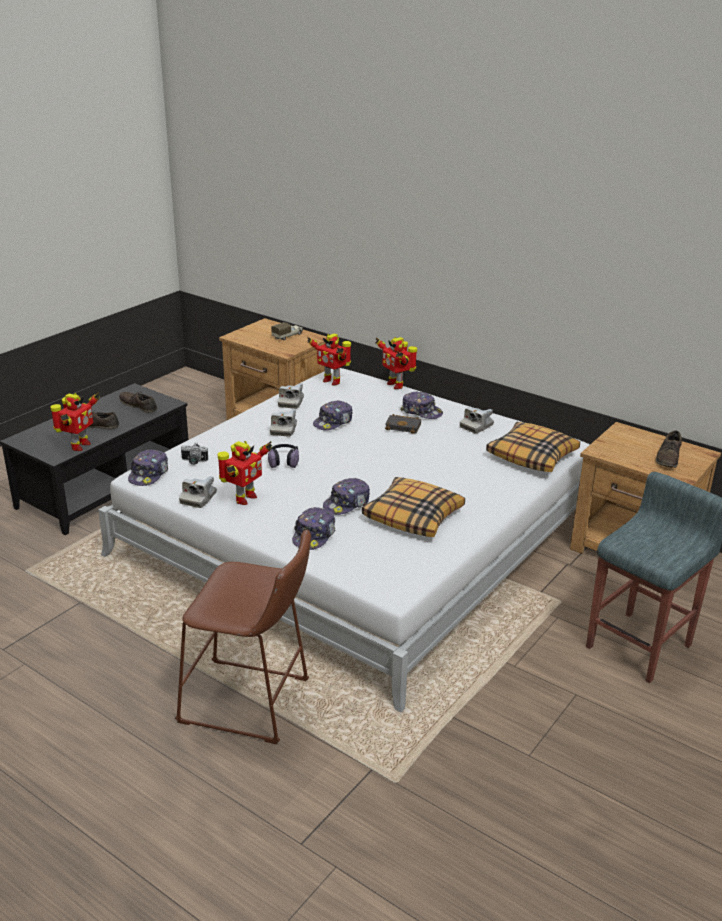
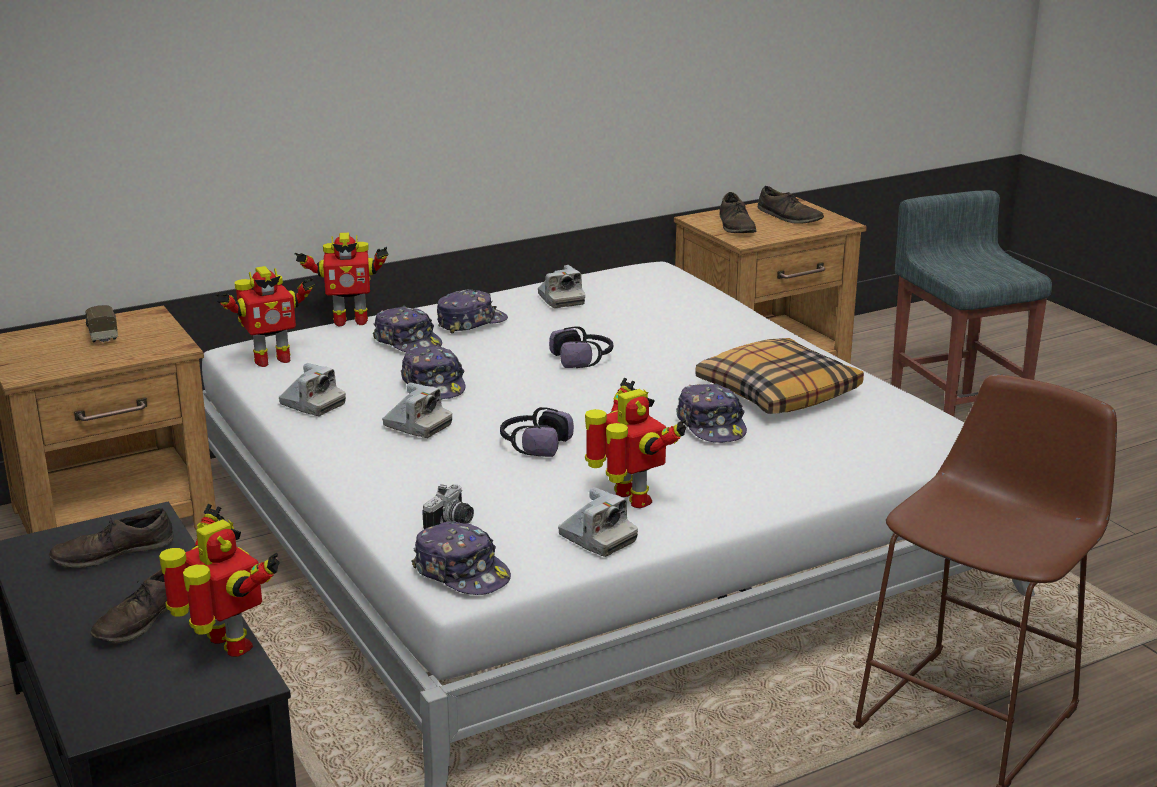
camera: 65 degrees left, 5 degrees down
(314, 535) = (788, 466): cap -> cap (408, 342)
(402, 451) = (583, 359): none -> headphones
(404, 426) = (506, 342): black book -> none
(532, 456) = (675, 291): pillow -> none
(624, 443) = (736, 226): none -> brown shoe

